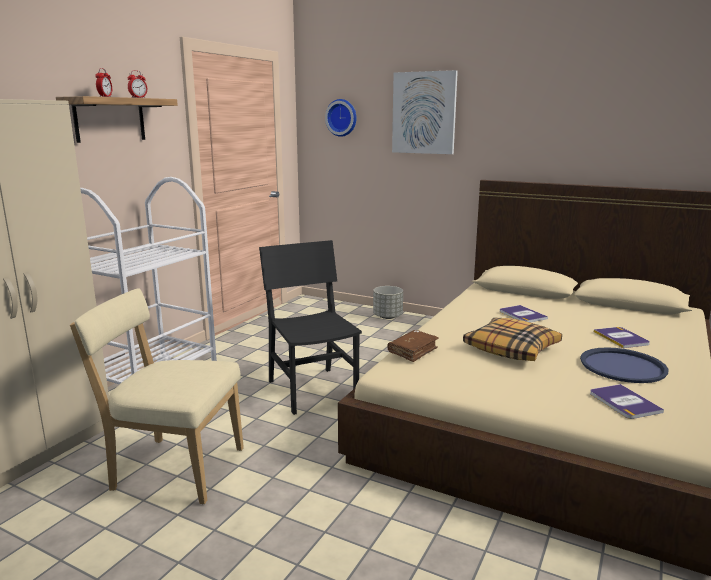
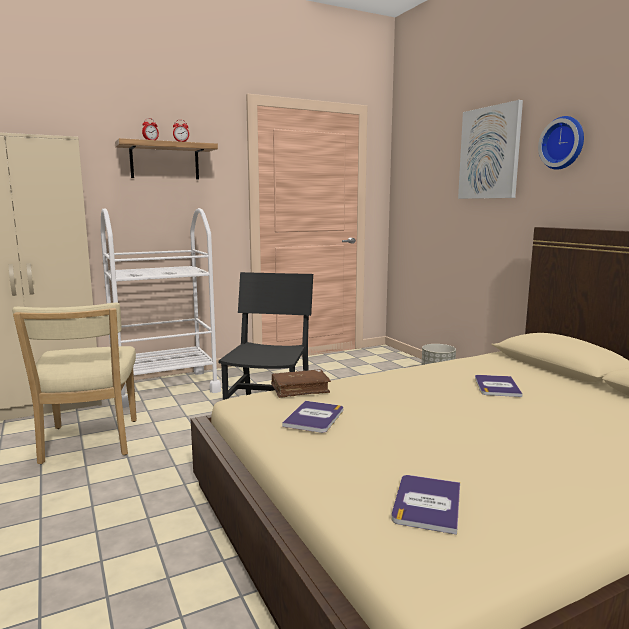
camera: 35 degrees right, 5 degrees down
(173, 468) = (89, 443): beige chair -> beige chair turned 150 degrees counterclockwise
(342, 117) = (422, 165): wall clock -> wall clock (563, 143)
(512, 349) = (409, 413): pillow -> none
(621, 338) = (588, 439): book -> book (314, 417)
(622, 366) = (518, 468): blue tray -> none

